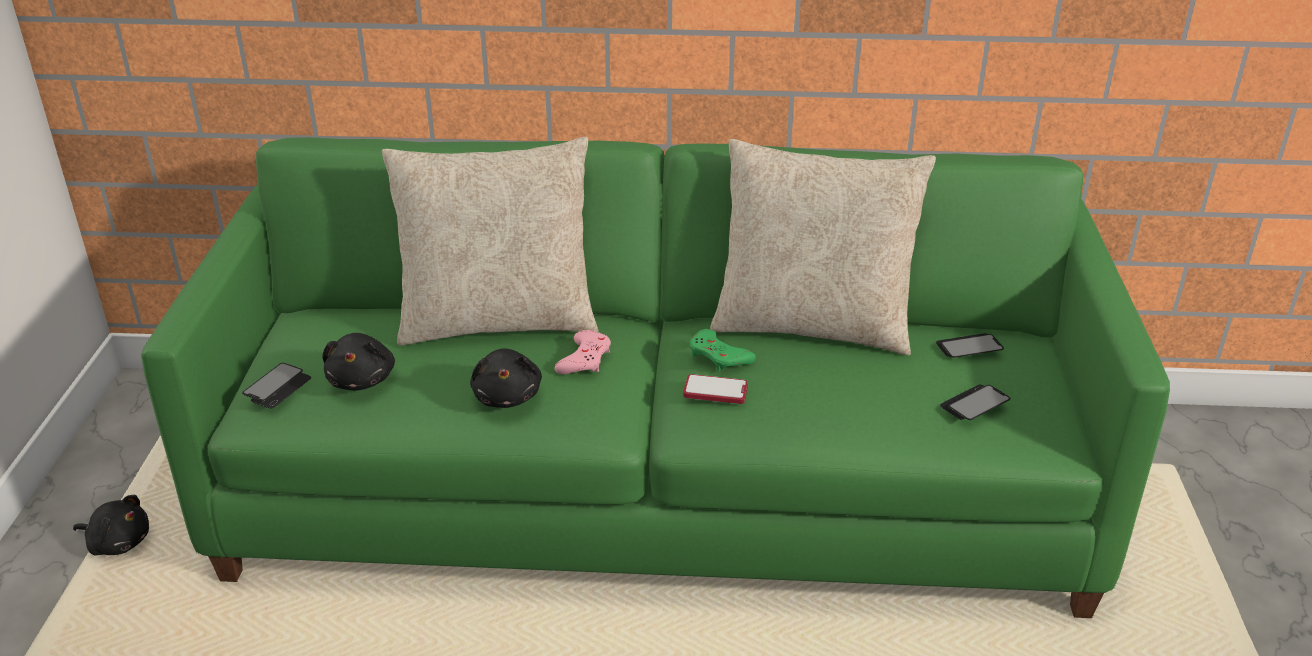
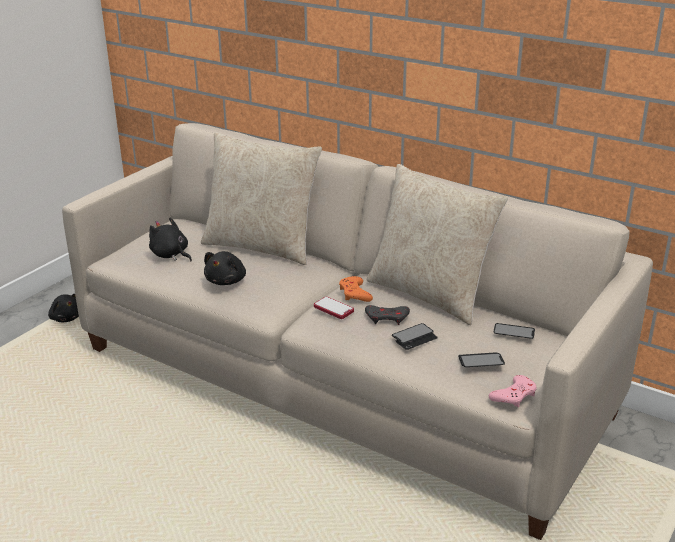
camera: 30 degrees right, 5 degrees down
(277, 387) = (132, 248): phone -> phone (414, 338)
(362, 379) = (171, 255): black plush toy -> black plush toy turned 105 degrees clockwise
(585, 359) = (282, 274): pink game controller -> pink game controller (514, 395)
(658, 491) = (340, 381): green sofa -> beige sofa
(719, 356) = (355, 293): green game controller -> orange game controller
(801, 380) = (387, 317): none -> grey game controller

